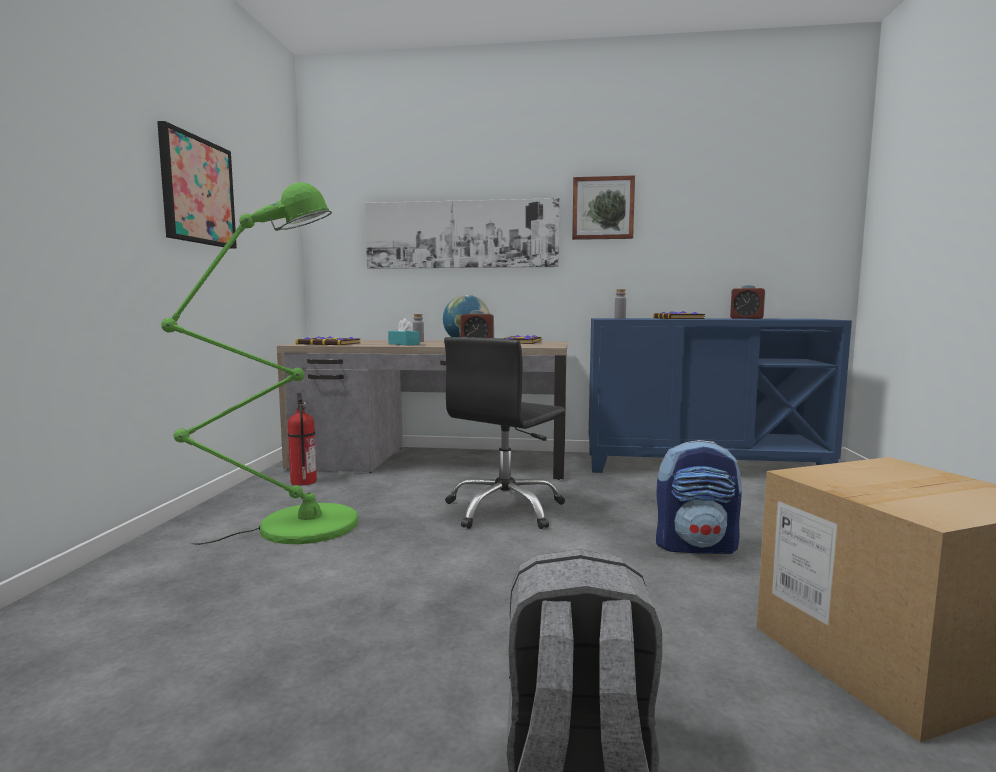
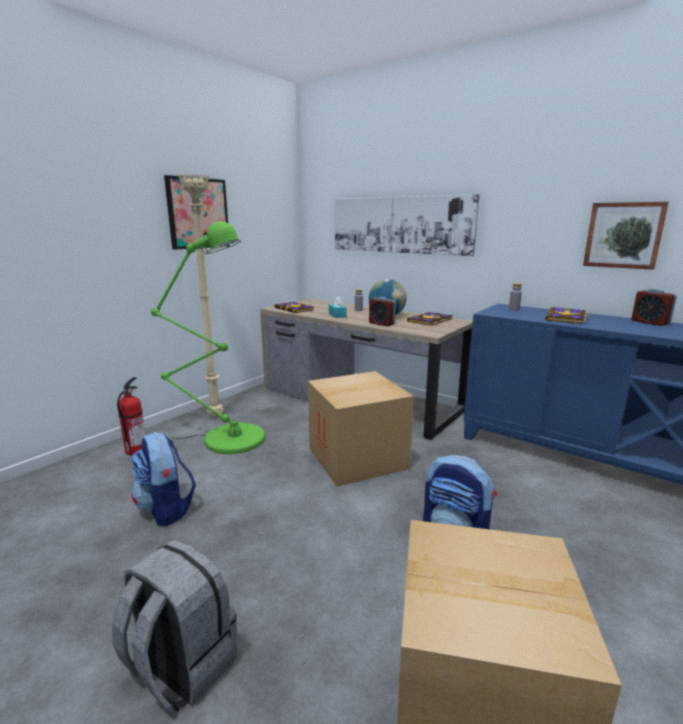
camera: 30 degrees right, 10 degrees up
(243, 508) = (216, 416): none -> beige floor lamp
(303, 481) = (266, 401): fire extinguisher -> fire extinguisher (136, 449)
(305, 620) = (166, 509): none -> backpack
(505, 509) = (357, 458): black office chair -> cardboard box
(602, 208) = (518, 203): picture -> picture (623, 235)

